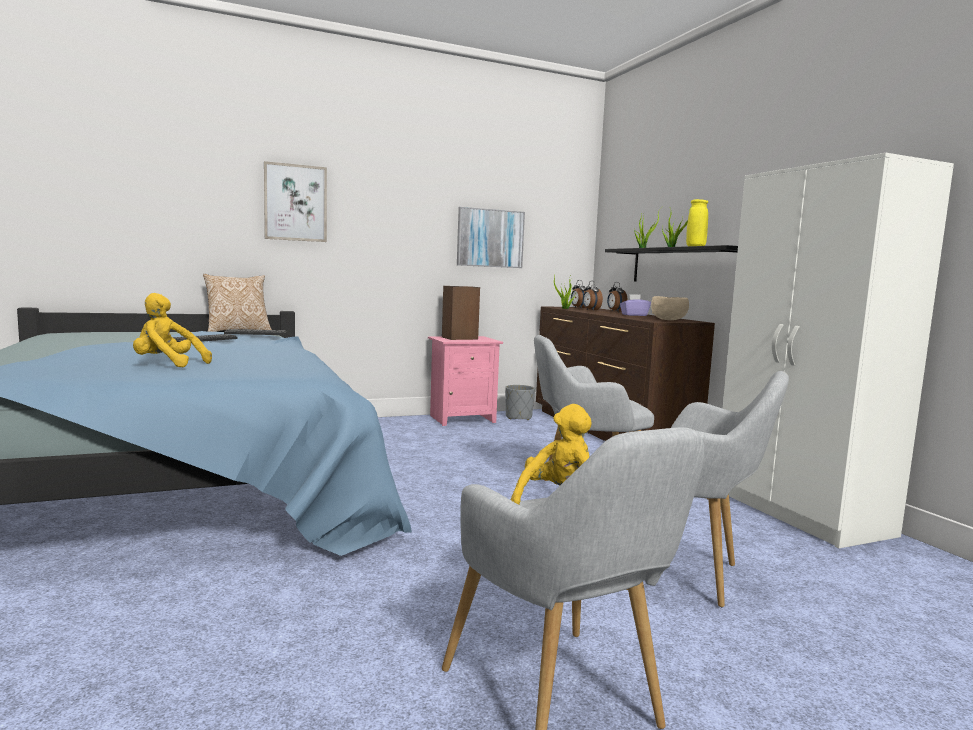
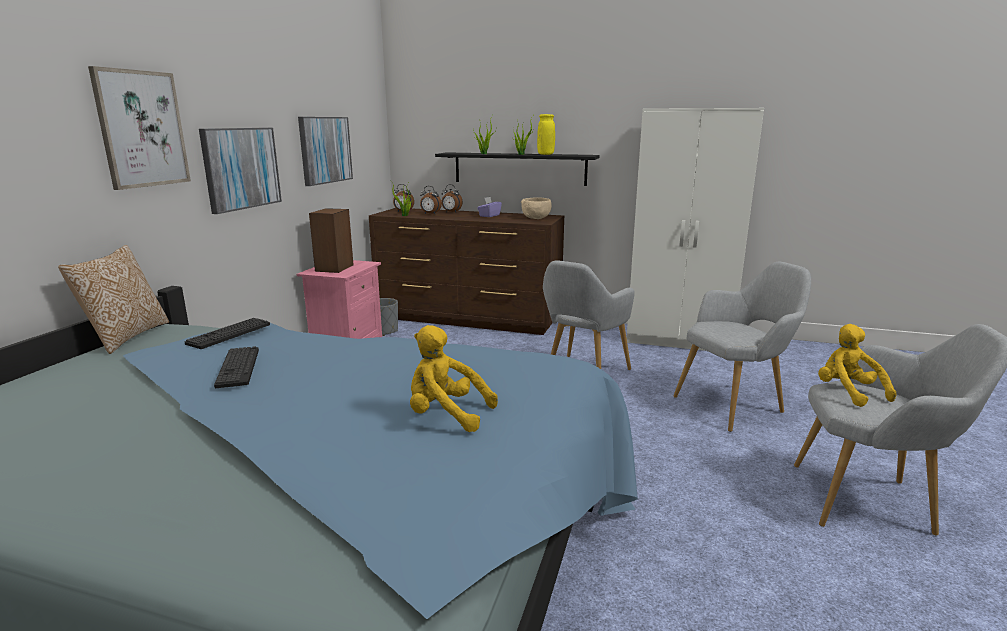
camera: 50 degrees left, 10 degrees up
(167, 364) = (446, 415): yellow plush toy -> yellow plush toy turned 60 degrees clockwise
(383, 240) = (241, 168): none -> picture

